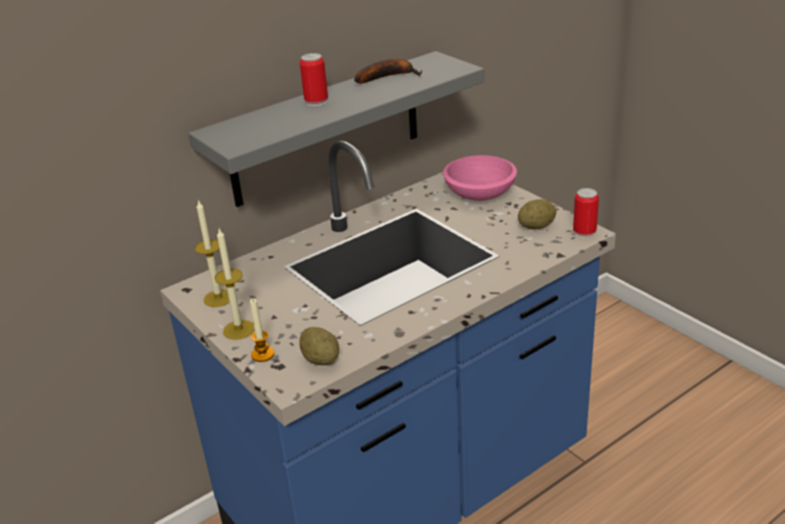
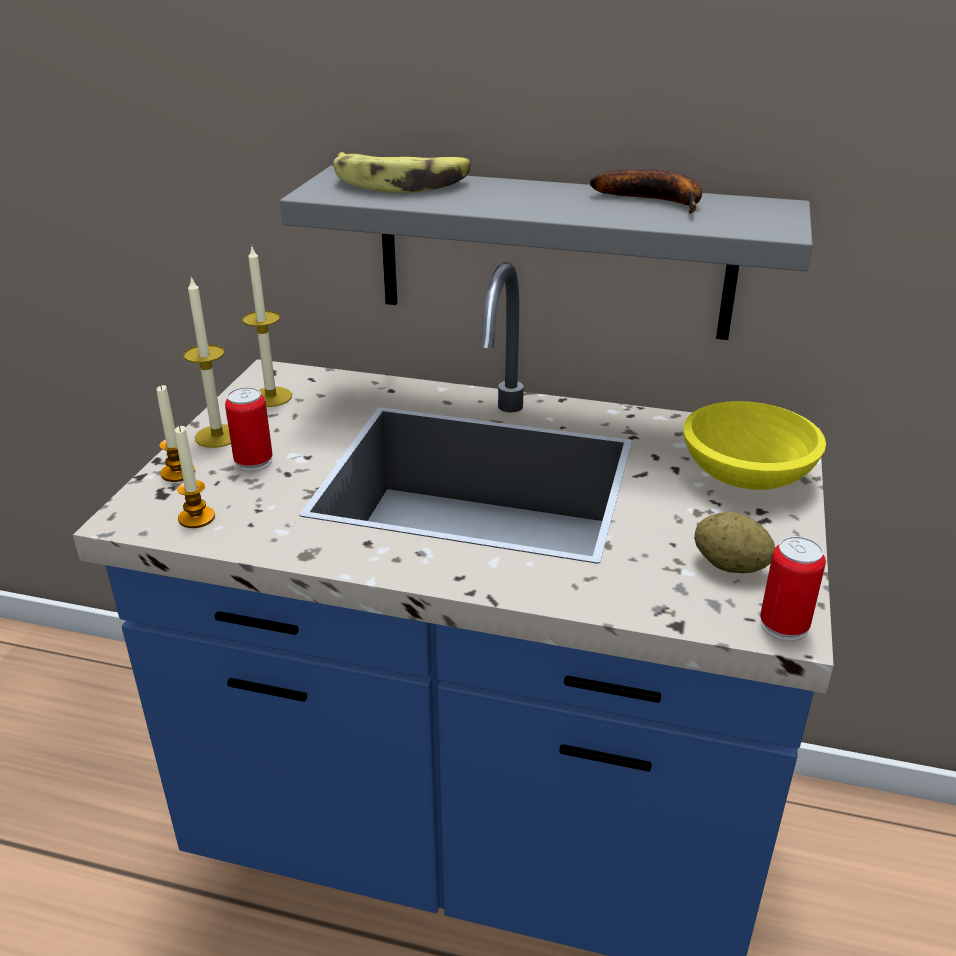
camera: 50 degrees right, 0 degrees up
(259, 122) = (402, 183): none -> banana
(316, 101) = (507, 190): can -> can (253, 461)
(320, 359) = (196, 518): potato -> candle
(480, 195) = (745, 476): pink bowl -> yellow bowl

